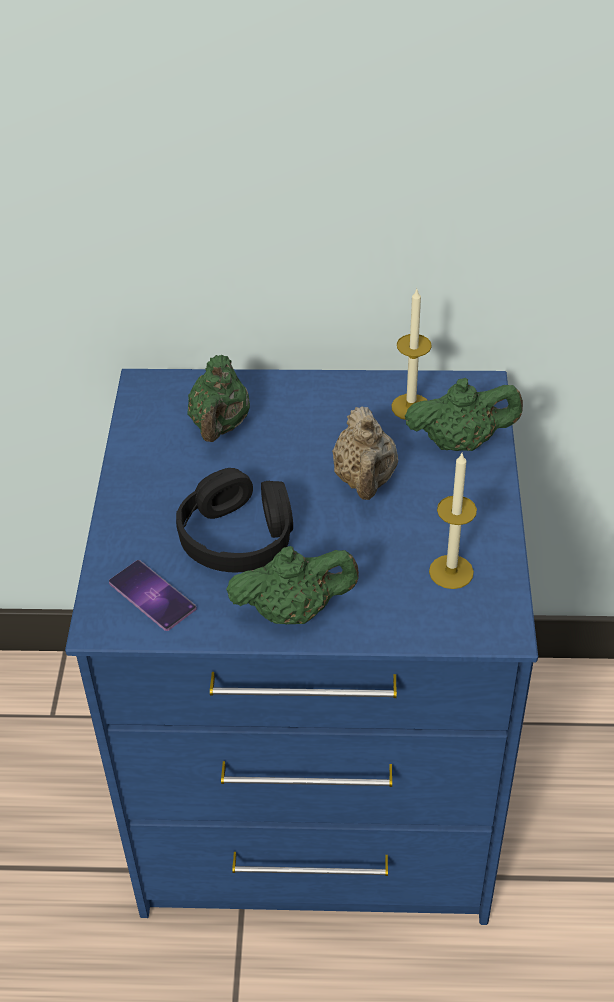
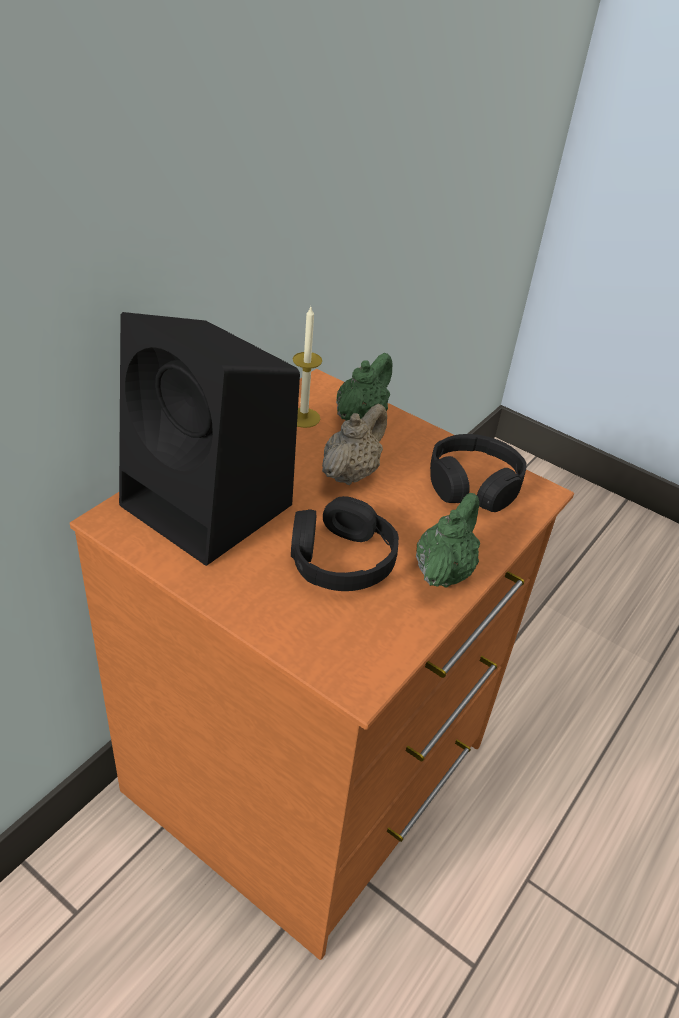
camera: 60 degrees left, 5 degrees down
(152, 595) = (357, 638): phone -> none
(220, 426) = (211, 507): green teapot -> black speaker
(316, 790) = (311, 771): blue dresser -> orange dresser
(365, 480) = (351, 473): beige teapot -> beige teapot turned 90 degrees counterclockwise
(451, 572) = (473, 484): candle -> black headphones

